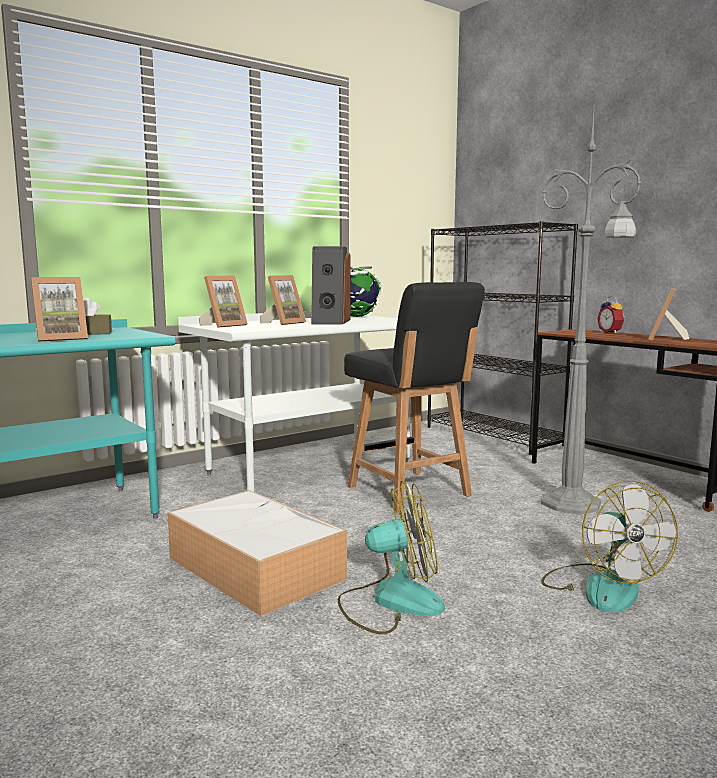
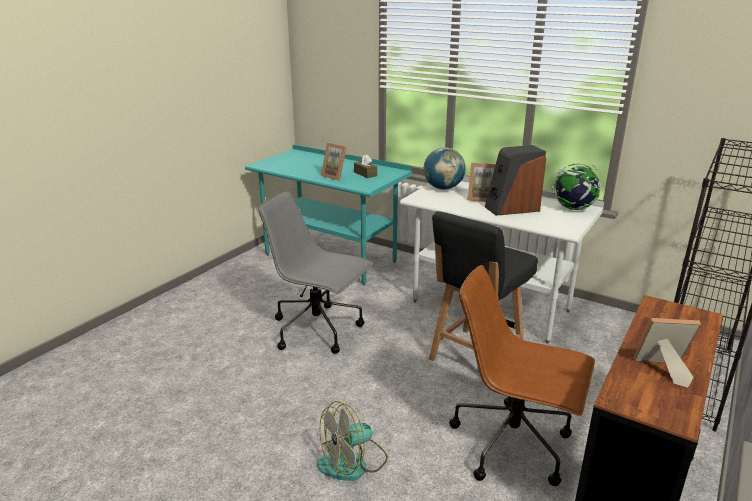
camera: 70 degrees right, 15 degrees up
(223, 325) = (443, 188): picture frame -> globe
(253, 567) = (318, 330): storage box -> grey office chair
(390, 602) = (298, 380): fan -> none
(573, 504) = (513, 444): grey floor lamp -> brown office chair
(611, 332) = (703, 336): alarm clock -> none

